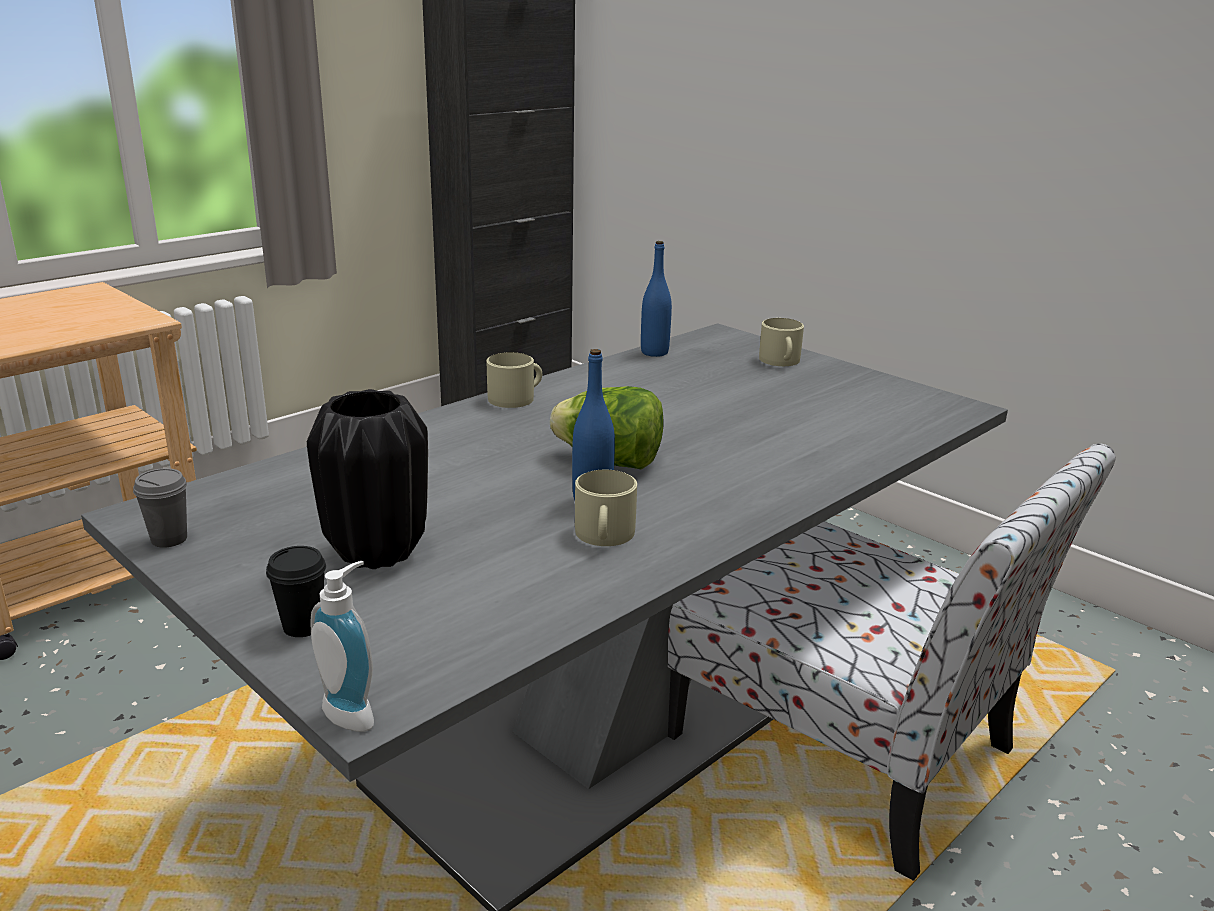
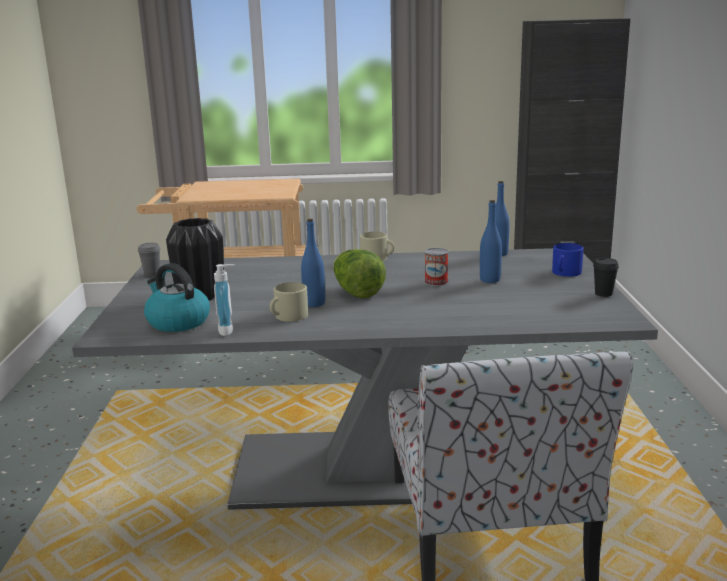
camera: 45 degrees right, 5 degrees down
(303, 626) = (134, 310): black cup -> black cup (603, 293)
(354, 712) = (98, 336): soap dispenser -> soap dispenser (229, 330)
(446, 616) = (177, 322): none -> kettle
(673, 414) = (436, 282): none -> can
(727, 393) = (490, 280): none -> blue bottle
(781, 361) = (565, 273): beige mug -> blue mug

